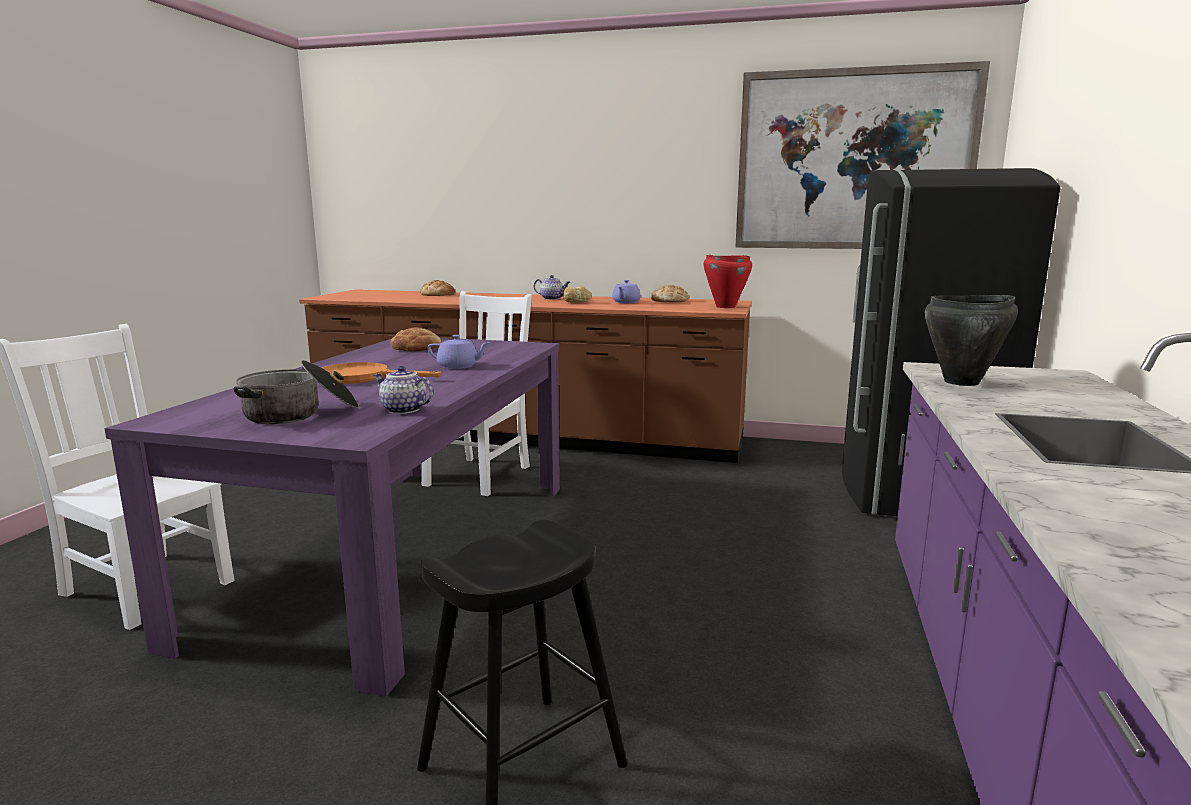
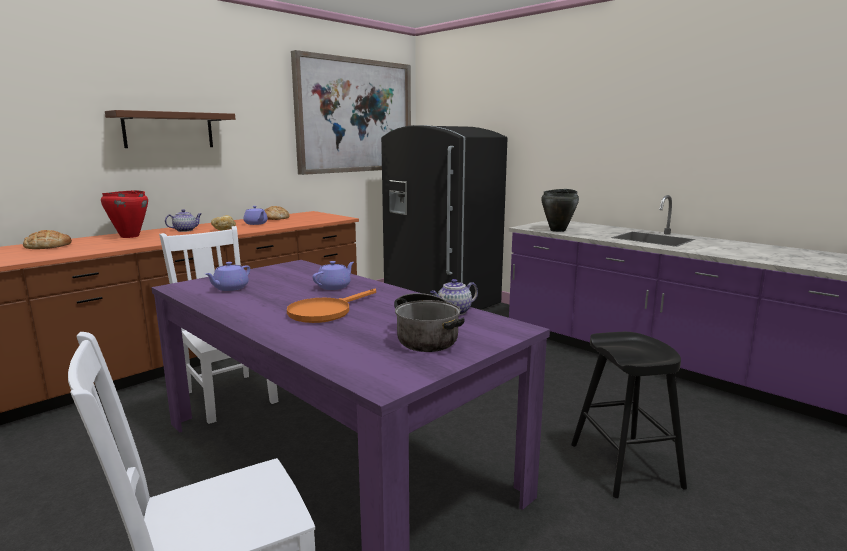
camera: 60 degrees left, 0 degrees up
(416, 348) = (230, 288): bread -> purple teapot
(575, 188) = (168, 130): none -> brown shelf
(725, 307) = (327, 216): red cooking pot -> red cooking pot (129, 236)

